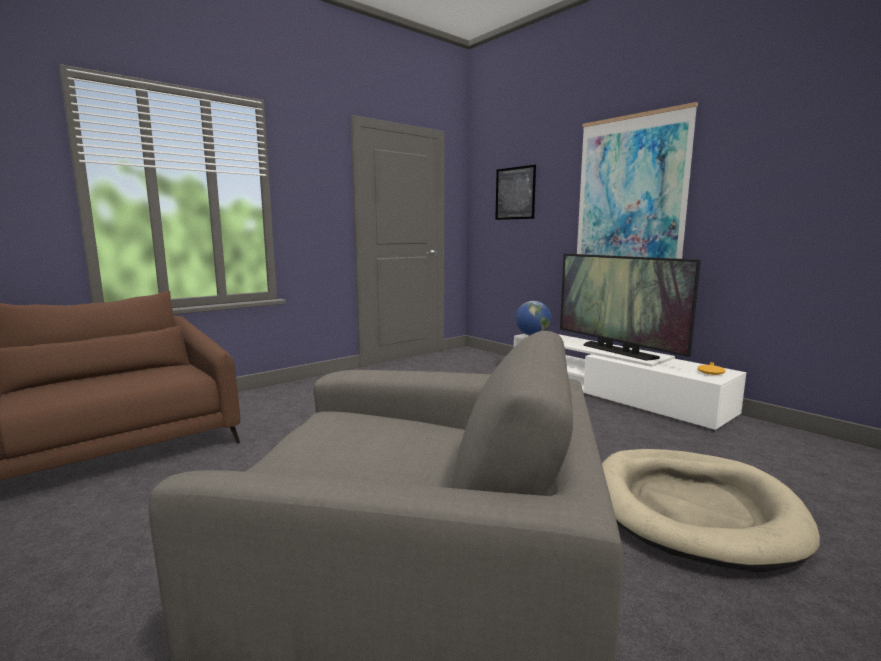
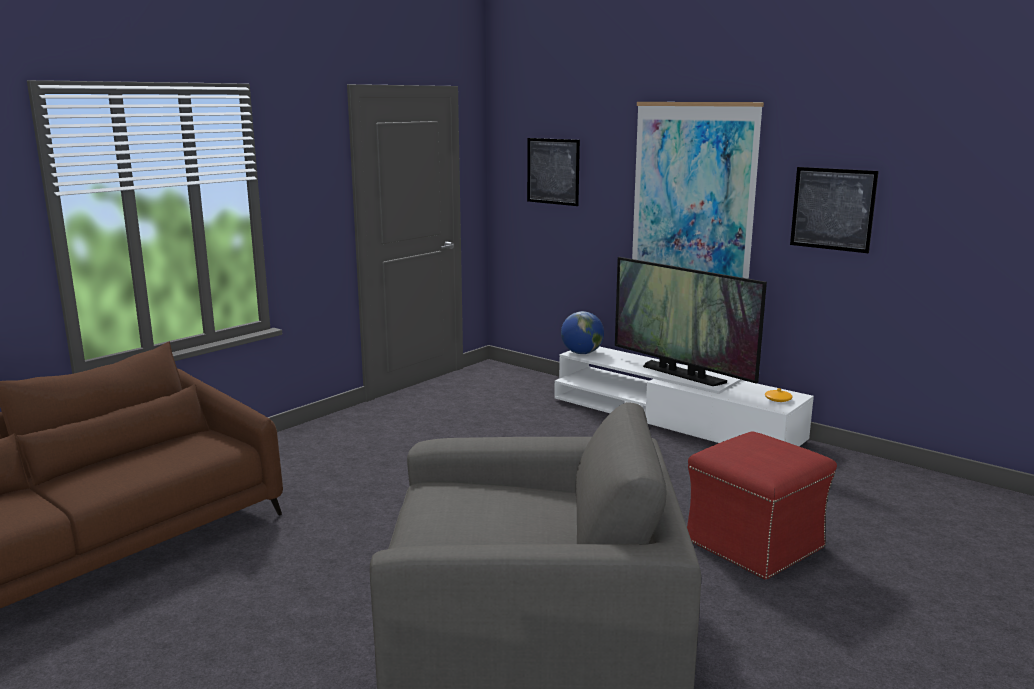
camera: 10 degrees left, 5 degrees up
(693, 510) = (755, 543): beige dog bed -> red ottoman
(768, 191) = (832, 209): none -> picture

